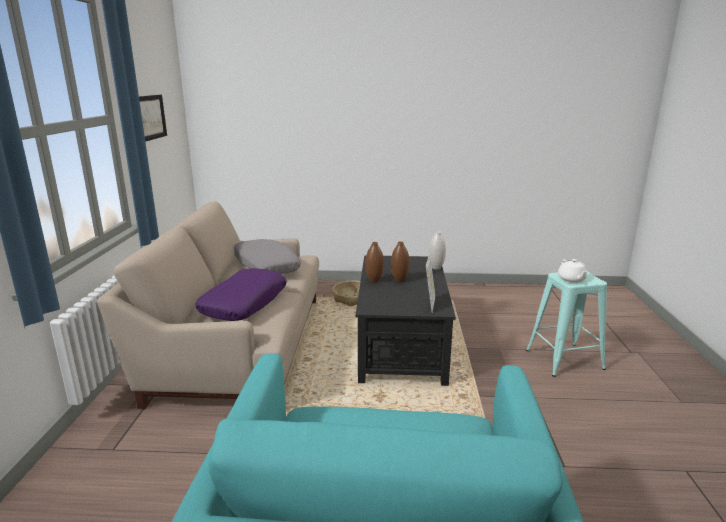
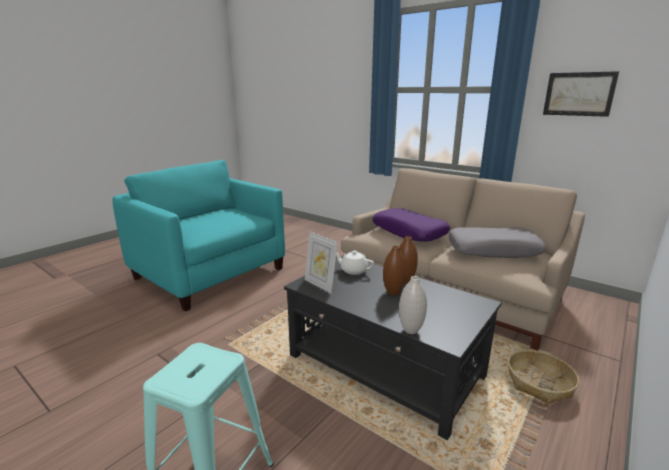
camera: 125 degrees right, 0 degrees up
(571, 279) = (201, 358): white teapot -> white teapot (353, 270)

